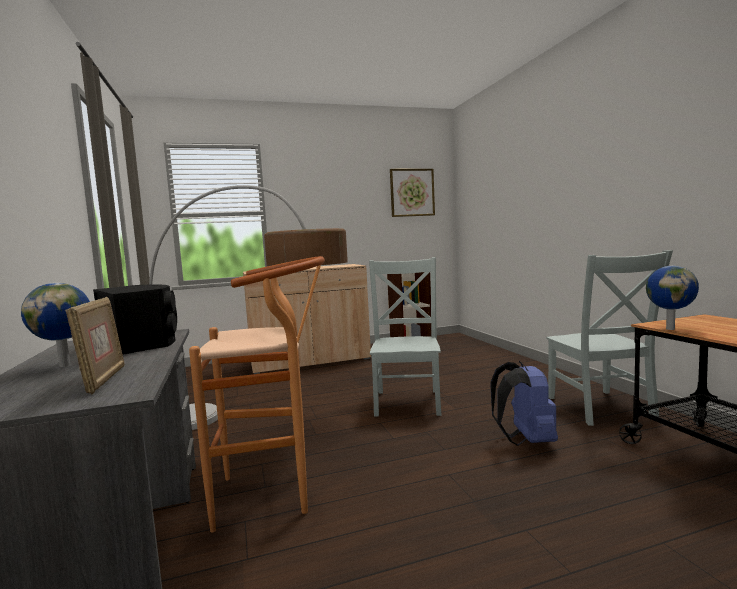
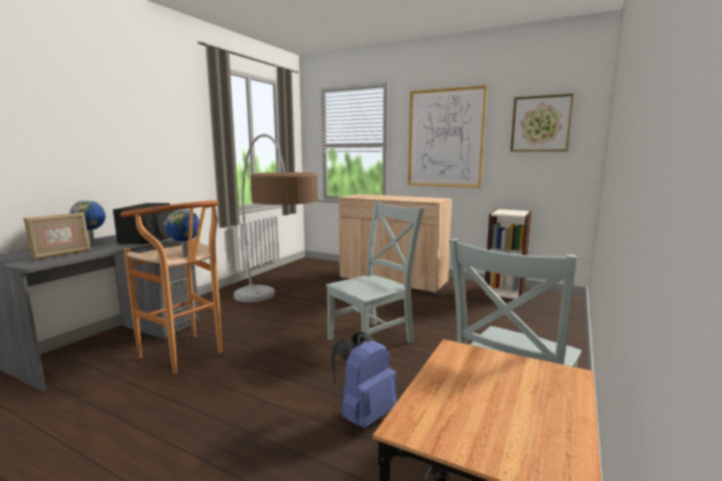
camera: 45 degrees right, 5 degrees up
(331, 205) = (445, 138): none -> picture
(670, 329) = (439, 361): globe -> globe (186, 256)

